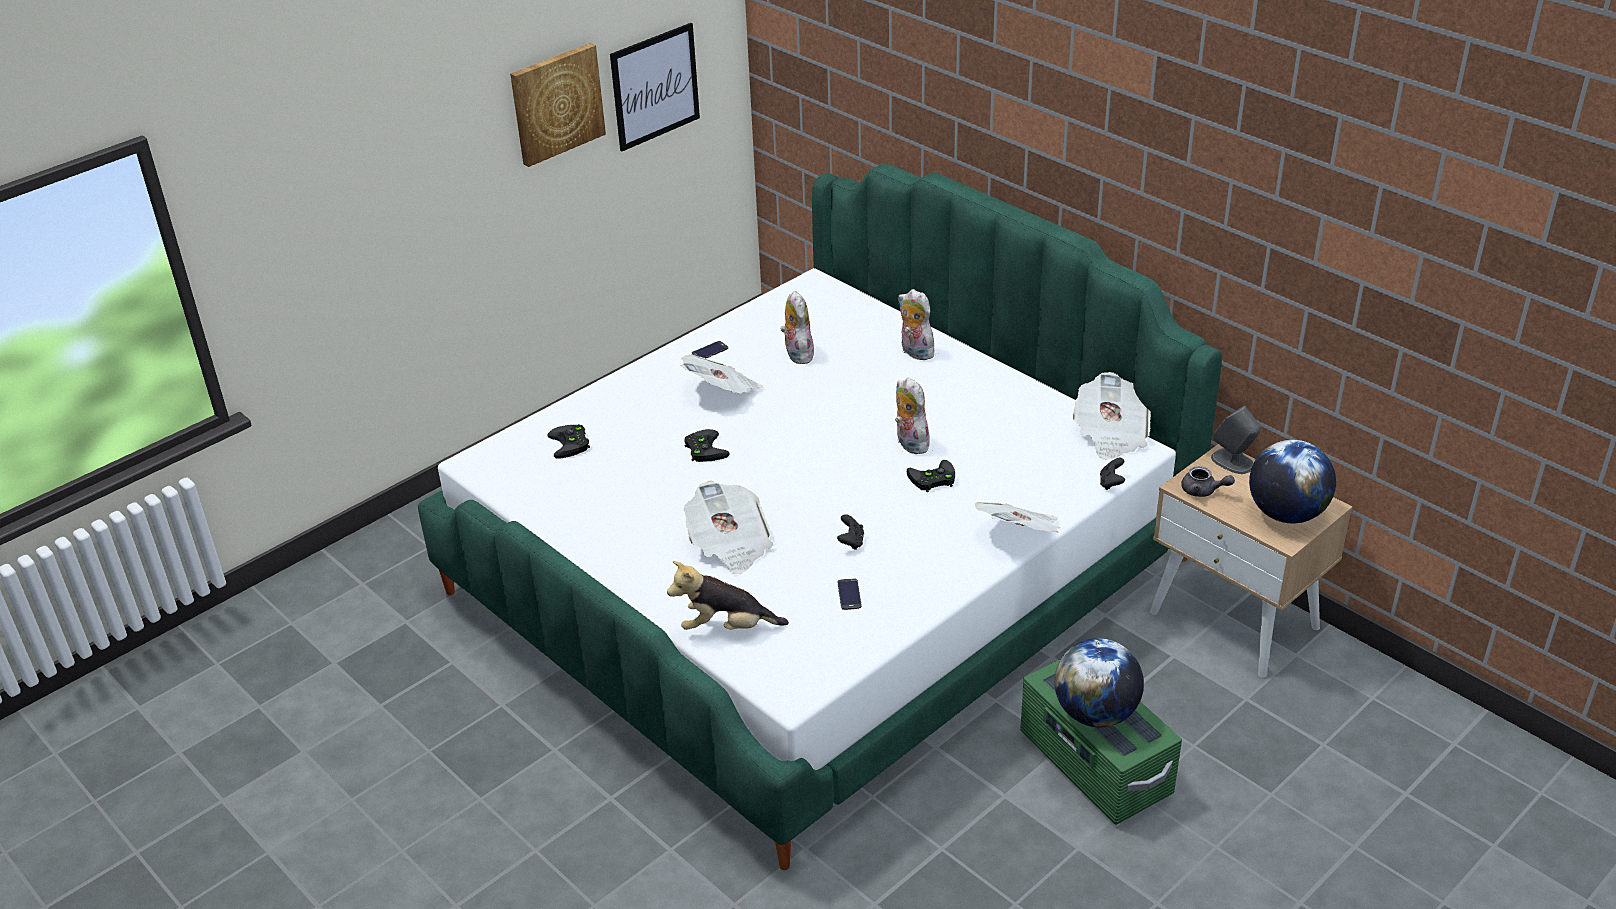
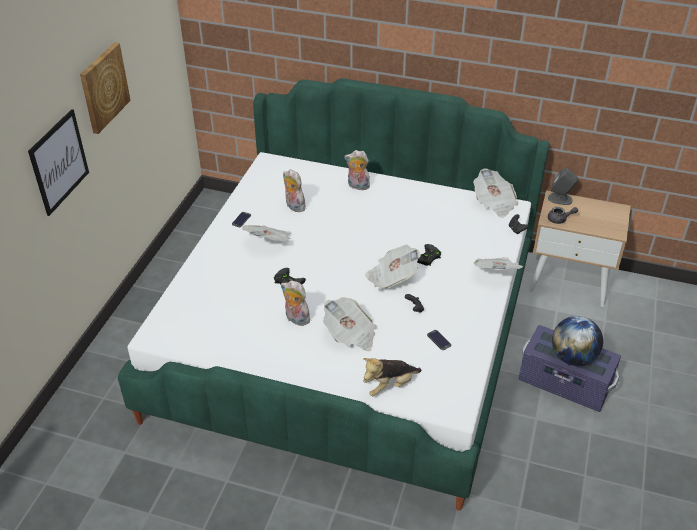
camera: 30 degrees left, 5 degrees up
(571, 444) = (204, 304): black game controller -> none
(655, 86) = (146, 62): picture -> picture (59, 162)
(855, 490) = (392, 277): none -> newspaper
(909, 443) = (398, 240): plush toy -> plush toy (295, 319)
(1095, 764) = (564, 383): green storage box -> purple storage box
(1286, 514) = (606, 219): globe -> none

